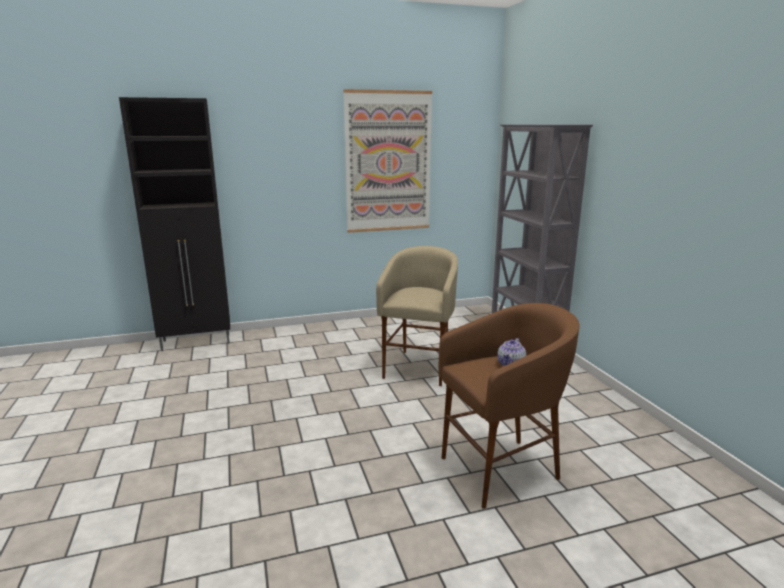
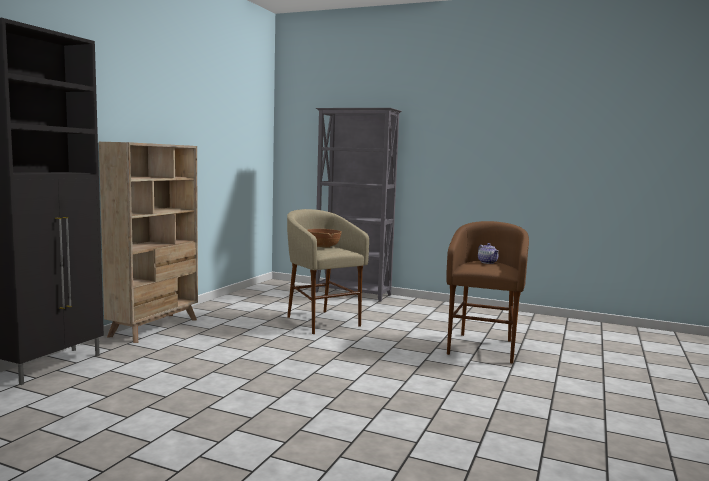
camera: 50 degrees left, 10 degrees down
(301, 330) = (155, 327): none -> beige bookcase
(388, 162) = (210, 138): picture -> none
(417, 291) = (323, 246): none -> brown bowl

